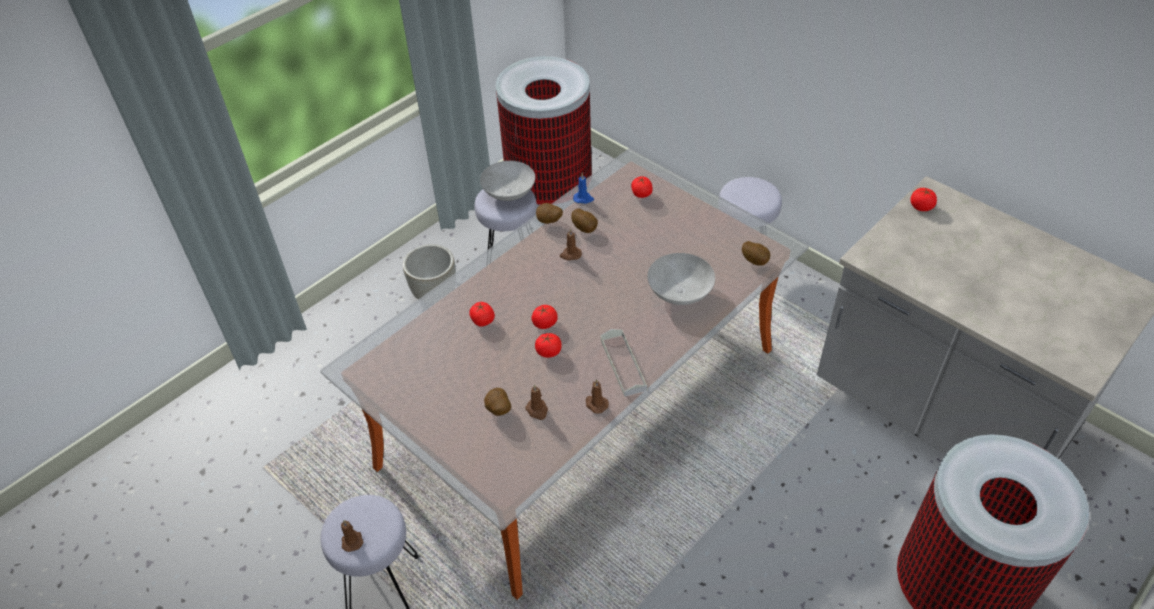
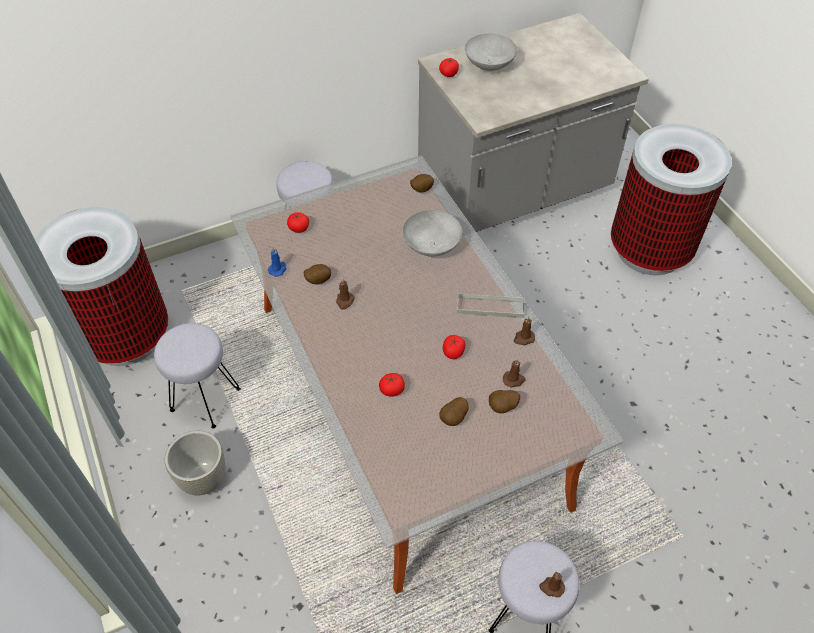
camera: 70 degrees left, 5 degrees up
(508, 193) = (182, 342): grey bowl -> grey bowl (488, 65)
(545, 323) = (419, 345): tomato -> none
(549, 222) = (292, 303): potato -> potato (454, 418)

